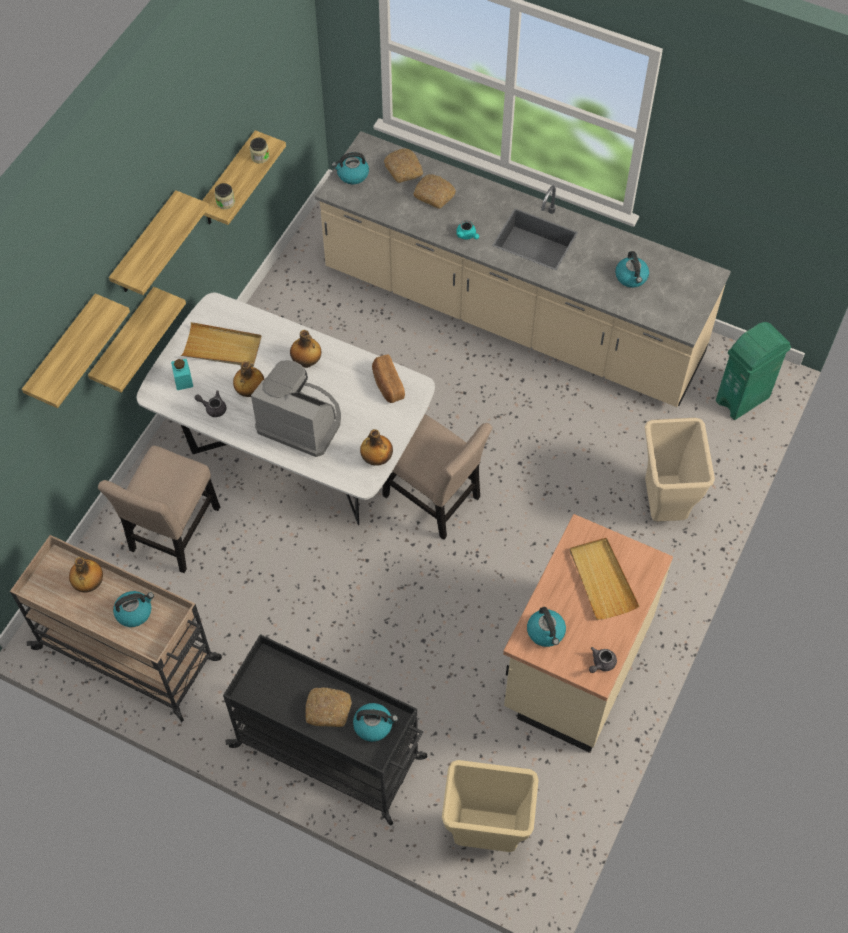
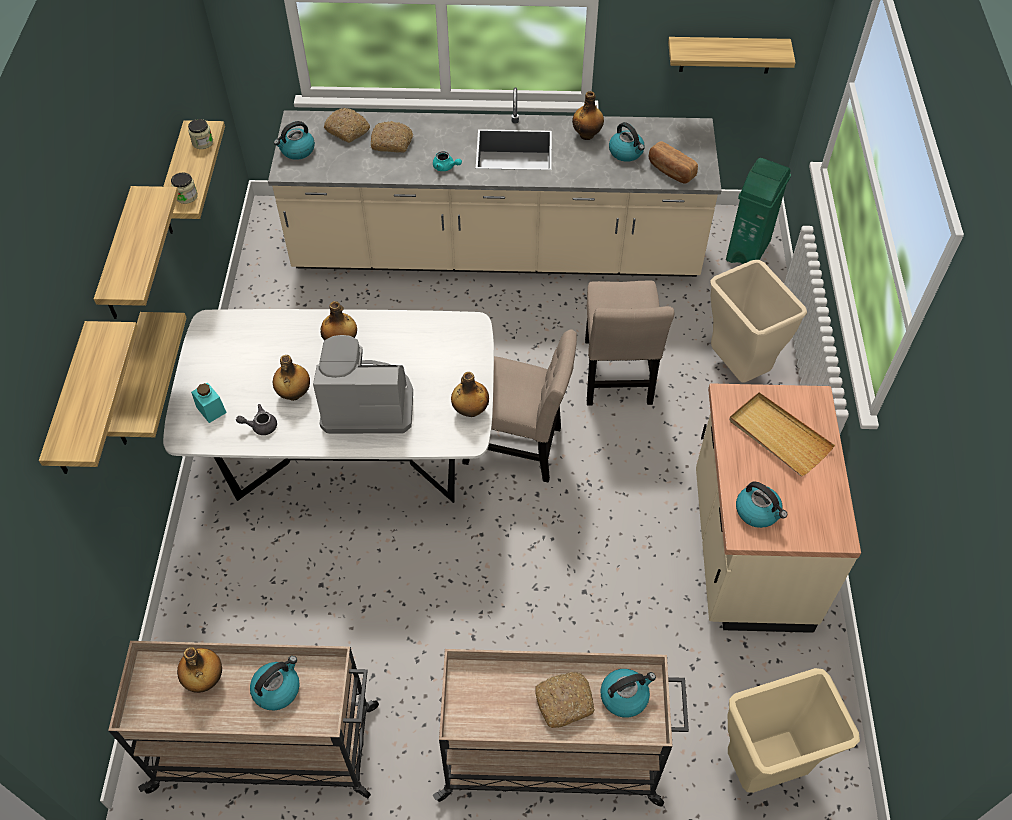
camera: 25 degrees left, 5 degrees down
(173, 534) = (256, 592): beige chair -> beige chair (617, 376)
(222, 347) = (239, 361): beige tray -> none
(330, 753) = (552, 755): black cart -> beige cart
(387, 384) = (440, 334): bread -> bread (670, 171)
(601, 663) = (832, 520): grey teapot -> none
(607, 247) = (587, 135): none -> bottle
(757, 220) = (726, 55): none -> shelf

